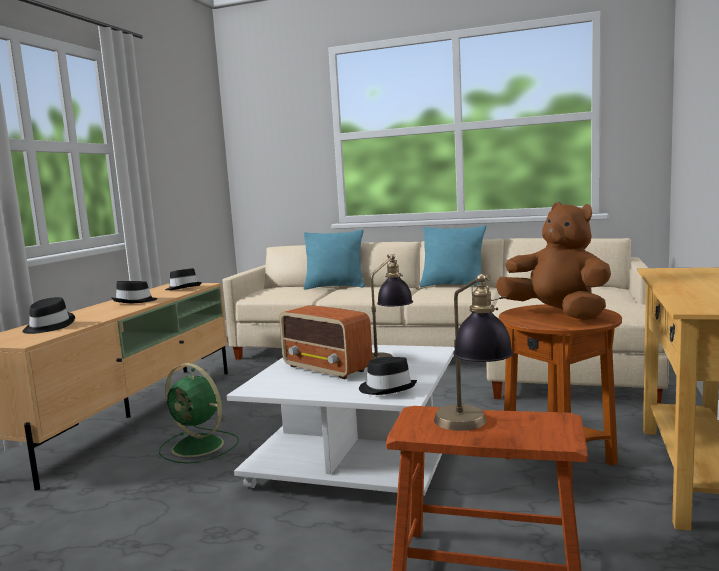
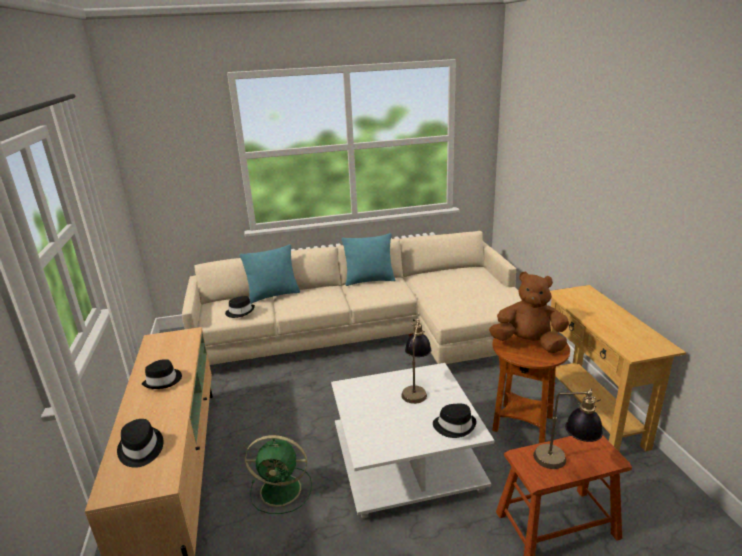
camera: 30 degrees left, 15 degrees up
(183, 288) = (177, 344): black hat -> black hat (240, 312)
(327, 369) = (390, 413): radio -> none

